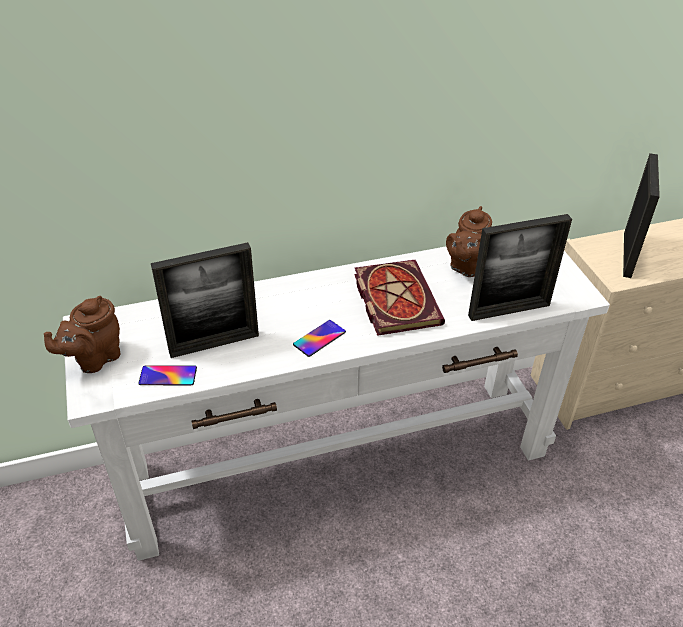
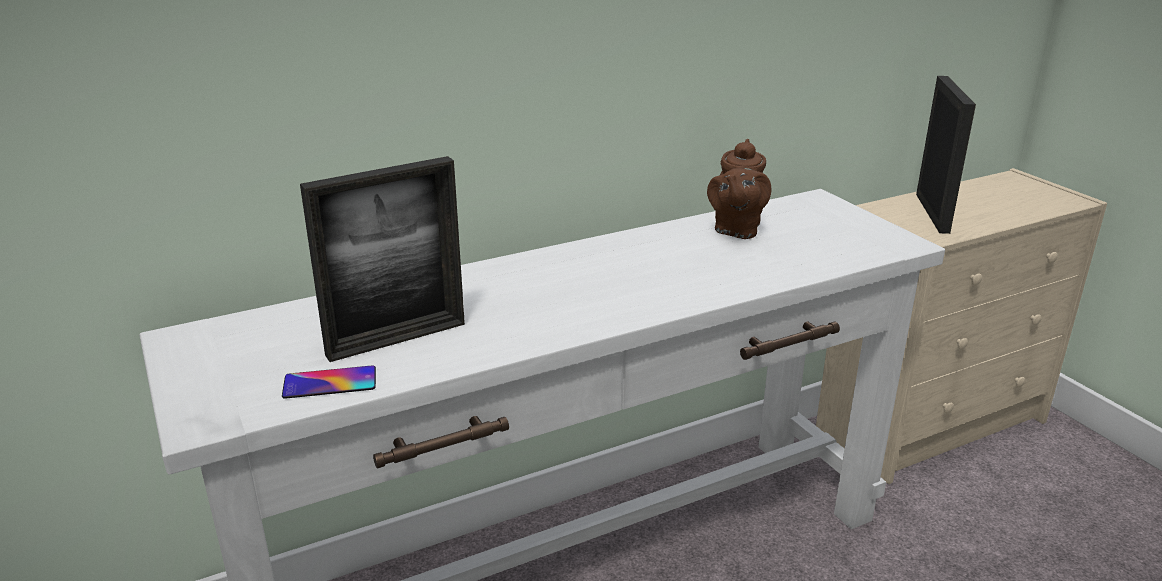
camera: 10 degrees left, 15 degrees down
(94, 359) = (201, 375): brown teapot -> none
(319, 338) = (558, 318): phone -> none
(394, 298) = (651, 268): book -> none
(509, 310) = (816, 265): picture frame -> none

